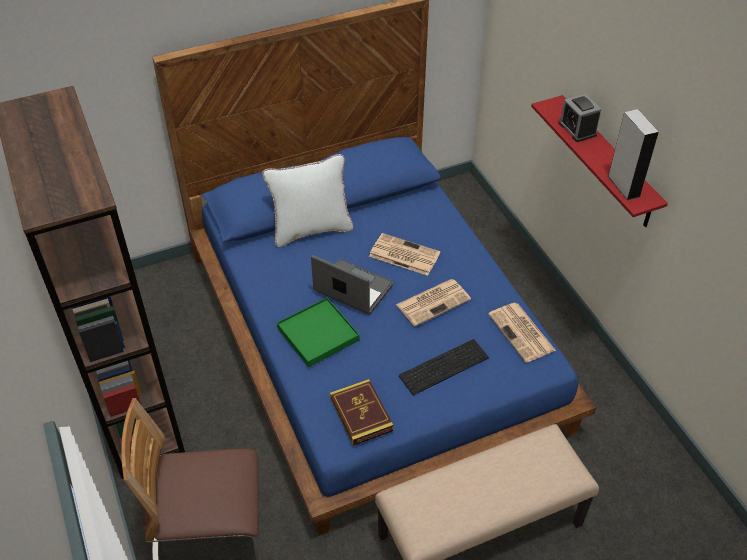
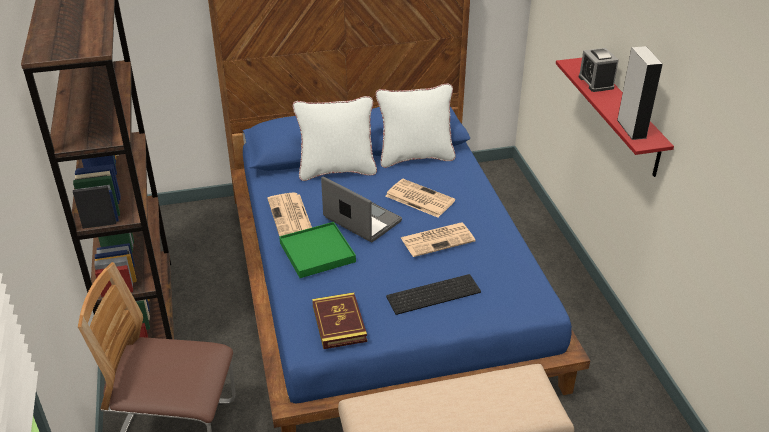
camera: 10 degrees right, 10 degrees down
(387, 203) = (415, 157): none -> white pillow
(522, 333) = (520, 275): newspaper -> newspaper (290, 215)

